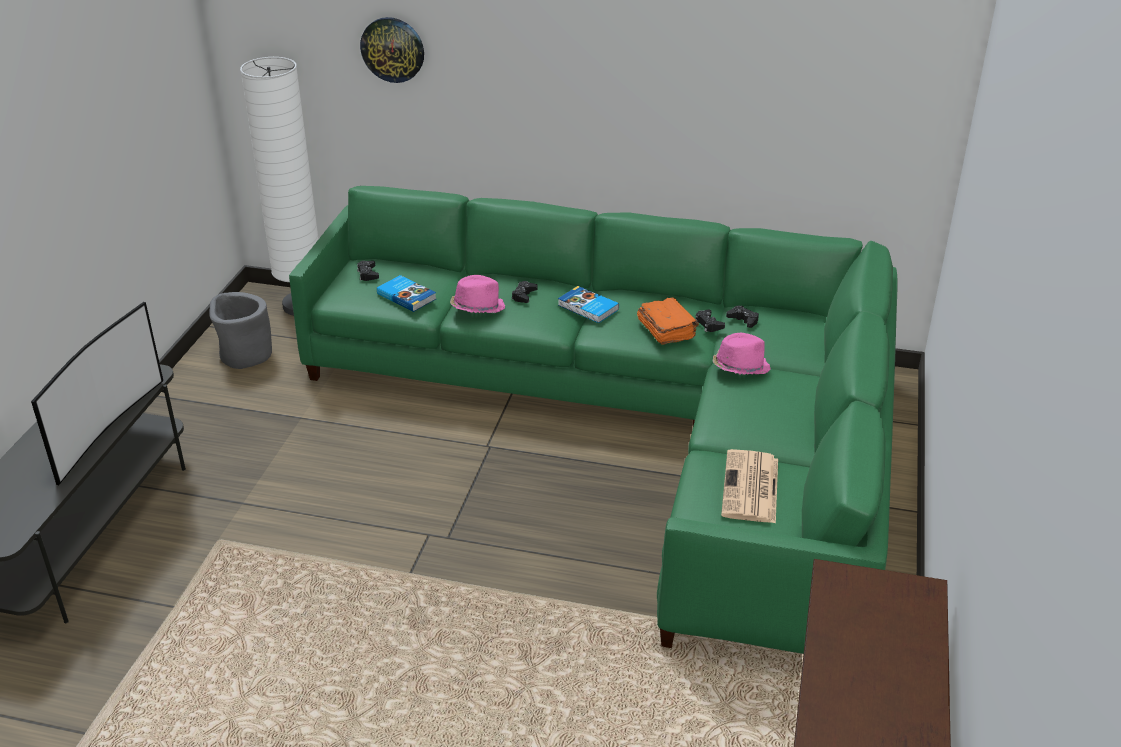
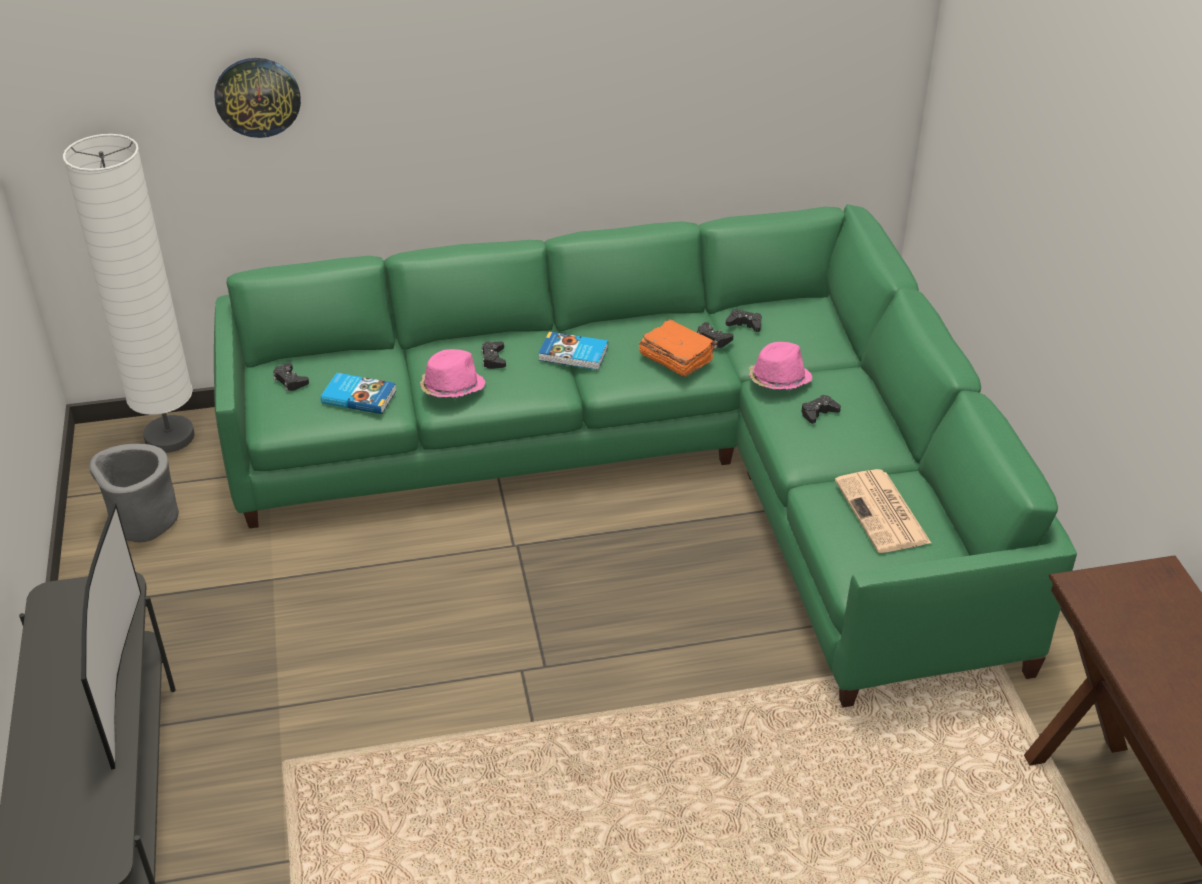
camera: 25 degrees left, 5 degrees up
(754, 399) = (818, 413): none -> black game controller

